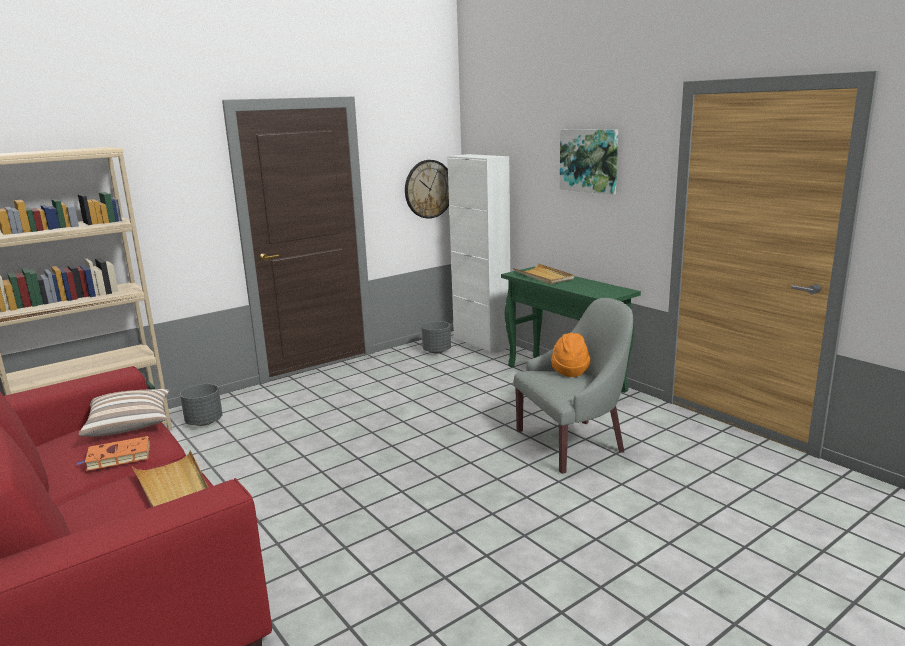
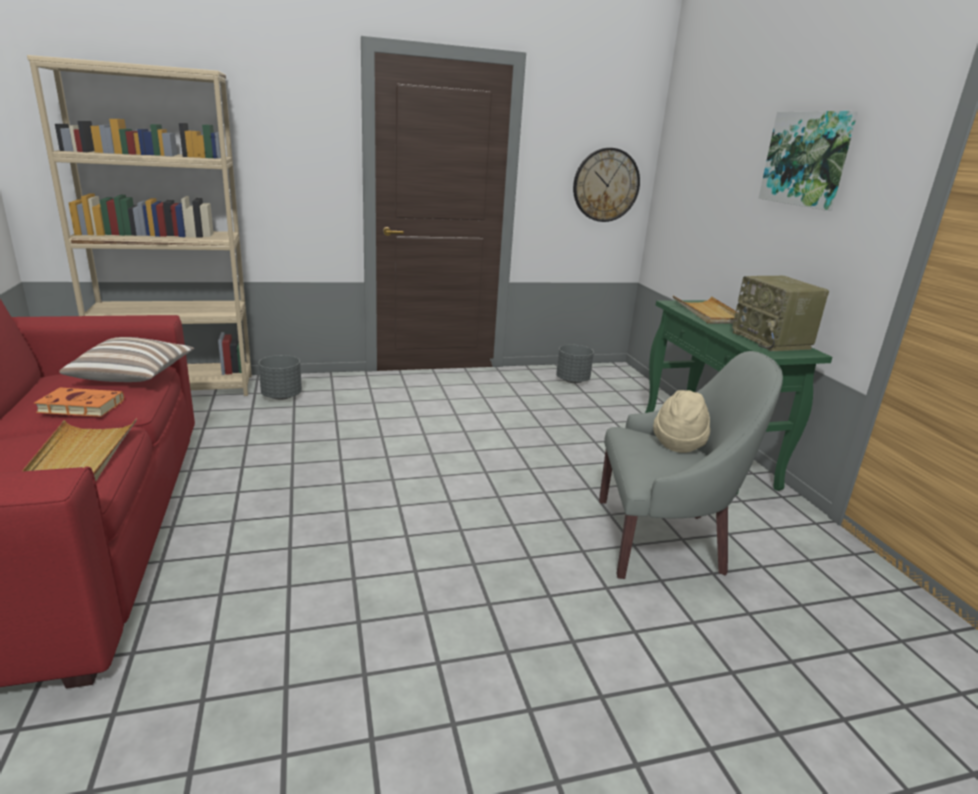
camera: 20 degrees right, 5 degrees up
(481, 342) = (631, 382): white cabinet -> none
(570, 371) = (678, 443): orange hat -> beige hat
(599, 288) = (772, 341): none -> radio

